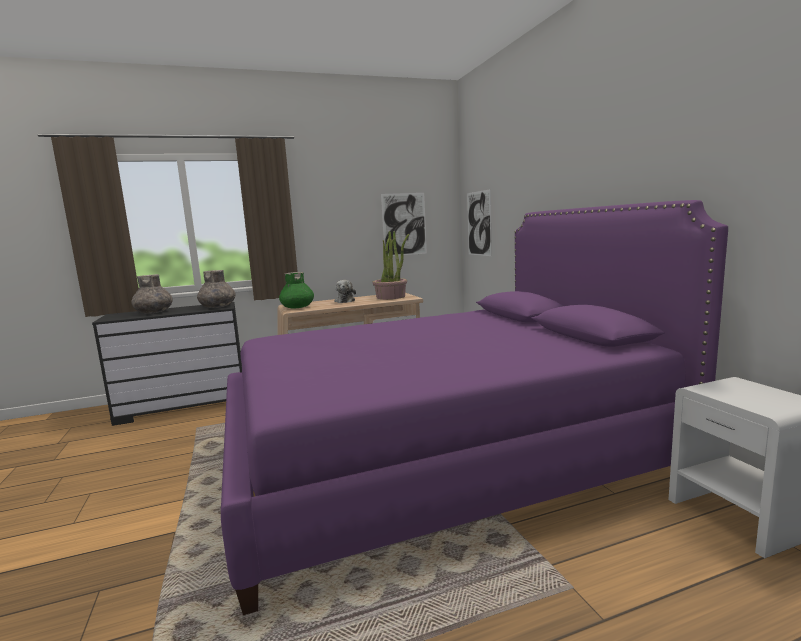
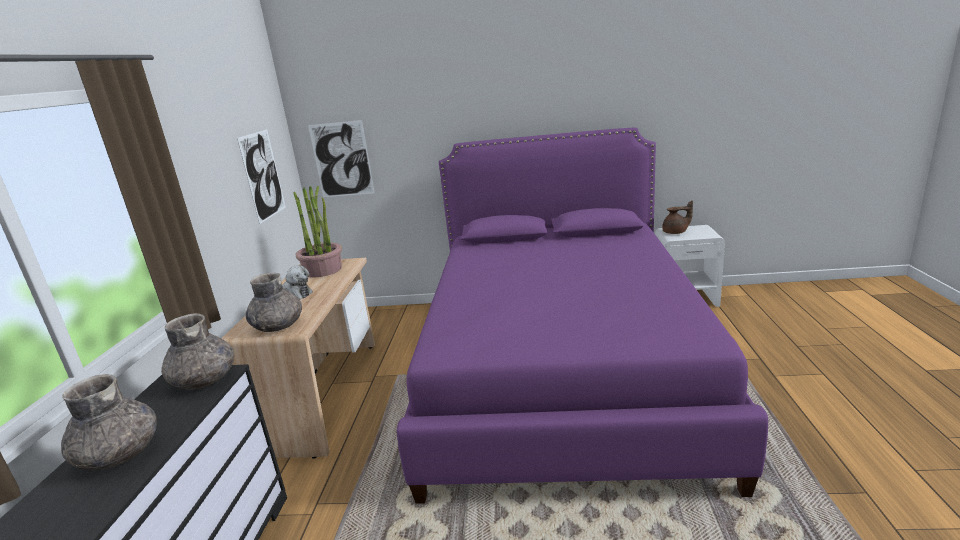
camera: 65 degrees left, 10 degrees up
(297, 307) = (278, 326): green vase -> grey vase
(732, 387) = (676, 232): none -> brown teapot

